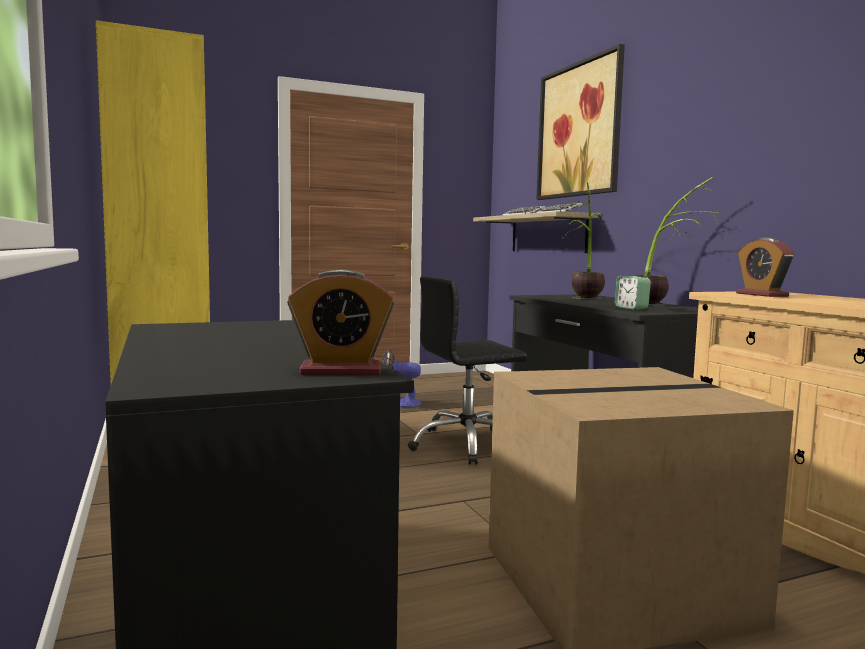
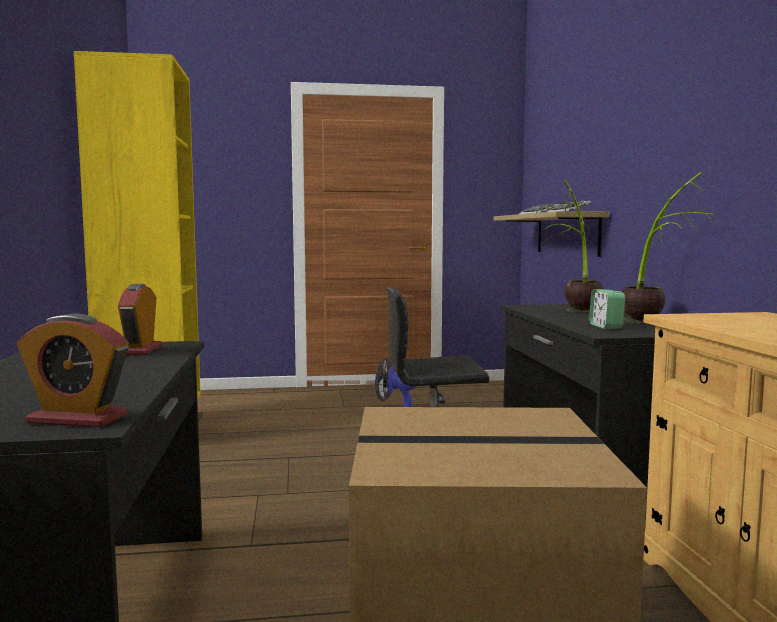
camera: 15 degrees right, 0 degrees up
(579, 130) = (593, 117): picture -> none
(761, 295) = (726, 321): alarm clock -> alarm clock (140, 350)

